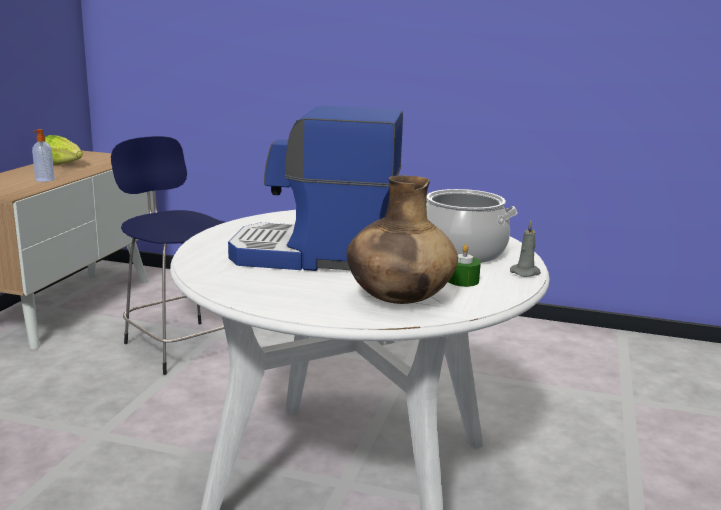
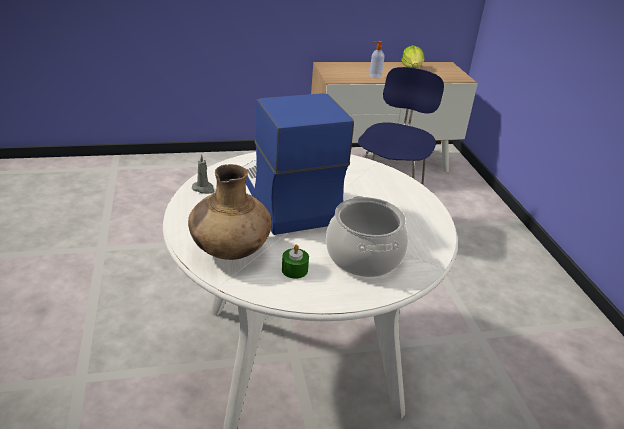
camera: 60 degrees right, 15 degrees up
(526, 272) = (345, 299): grey candle -> grey candle (204, 189)

